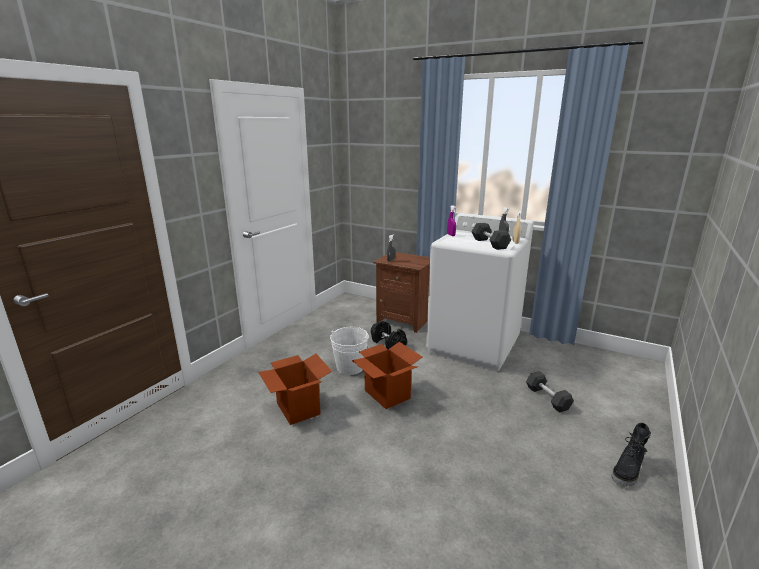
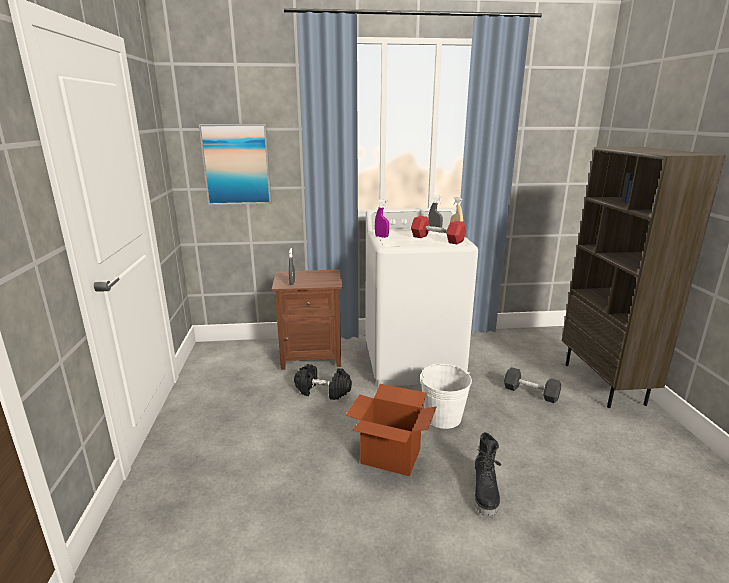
camera: 35 degrees left, 0 degrees up
(298, 408) = (303, 532): cardboard box -> none
(350, 367) = (310, 440): white bucket -> white bucket (442, 417)
(379, 170) = (236, 164): none -> picture
(489, 243) = (437, 239): grey dumbbell -> red dumbbell
(628, 471) = (653, 435): black boot -> black boot (485, 493)
(636, 418) = (604, 384): none -> brown bookcase

